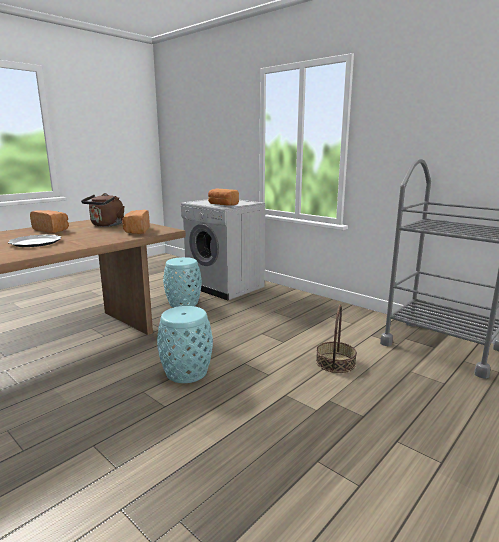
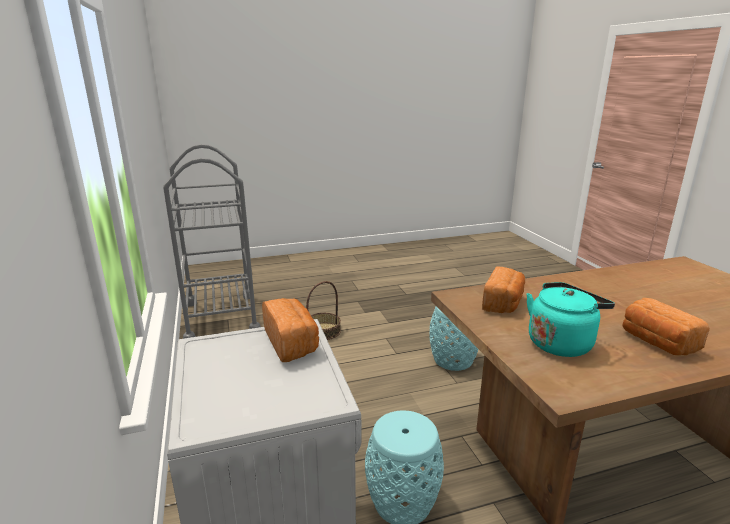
camera: 150 degrees left, 5 degrees up
(35, 243) = (636, 298): plate -> none
(106, 225) = (561, 343): brown kettle -> turquoise kettle

